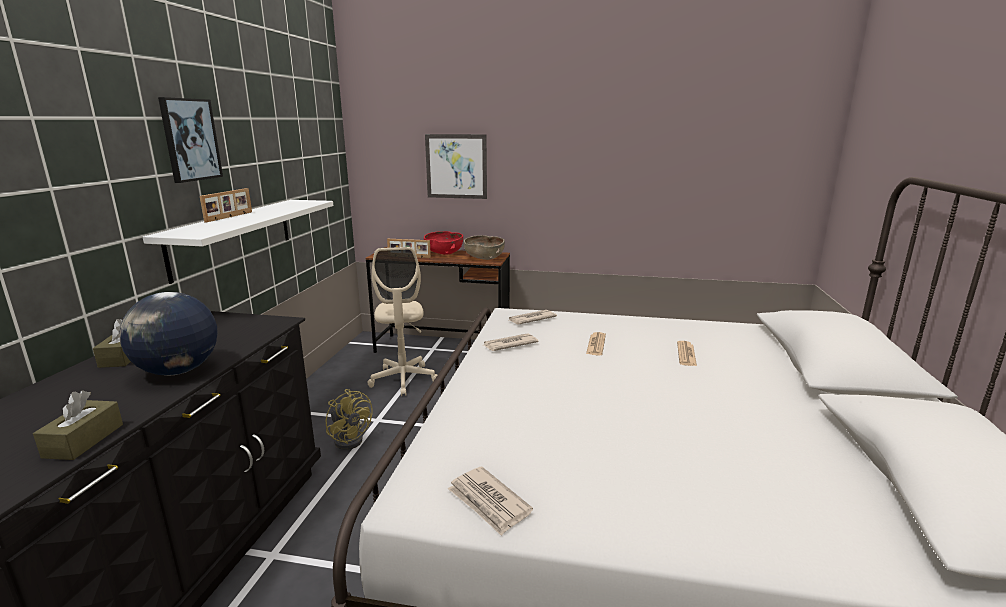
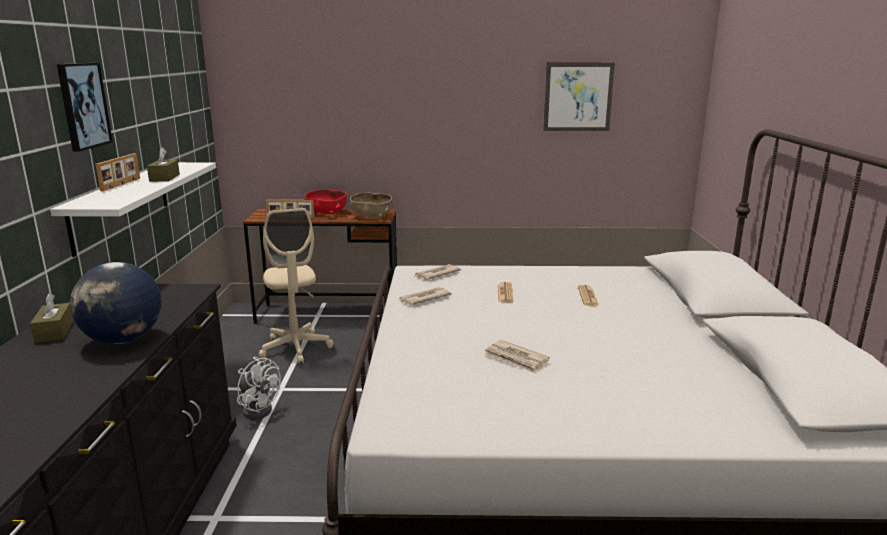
camera: 10 degrees left, 0 degrees up
(84, 440) = (76, 402): brown tissue box -> brown tissue box (164, 178)
(351, 438) = (258, 408): yellow fan -> white fan
(456, 166) = (335, 121): picture -> picture (578, 97)
(489, 502) = (452, 424): newspaper -> newspaper (516, 359)

